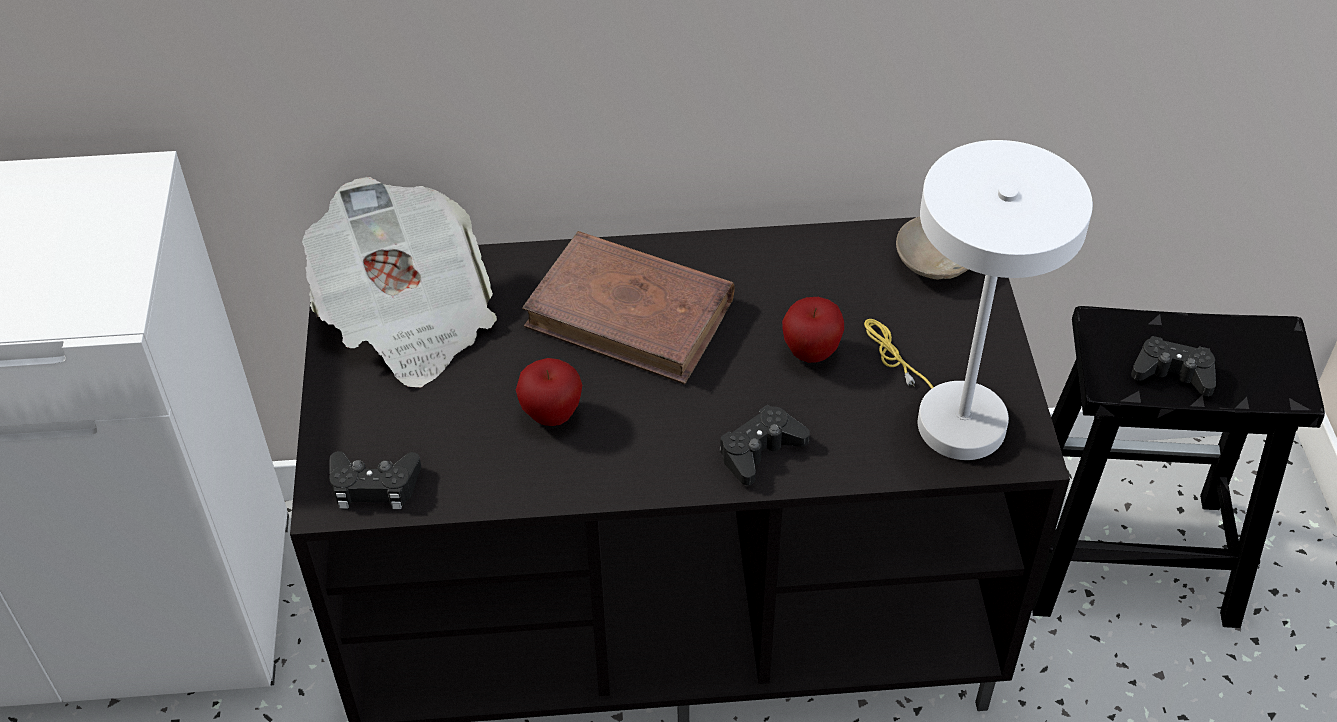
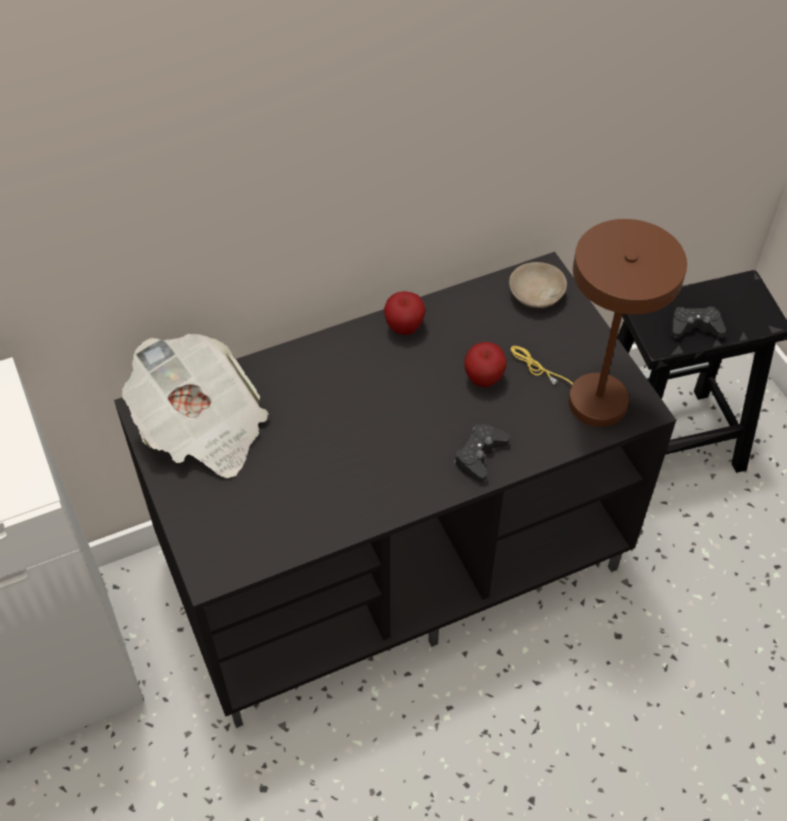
camera: 20 degrees left, 5 degrees up
(374, 486) = (236, 555): black game controller -> none
(551, 415) = (333, 470): apple -> apple (404, 328)
(631, 314) = (354, 384): brown book -> none
(949, 414) = (586, 397): white table lamp -> brown table lamp

